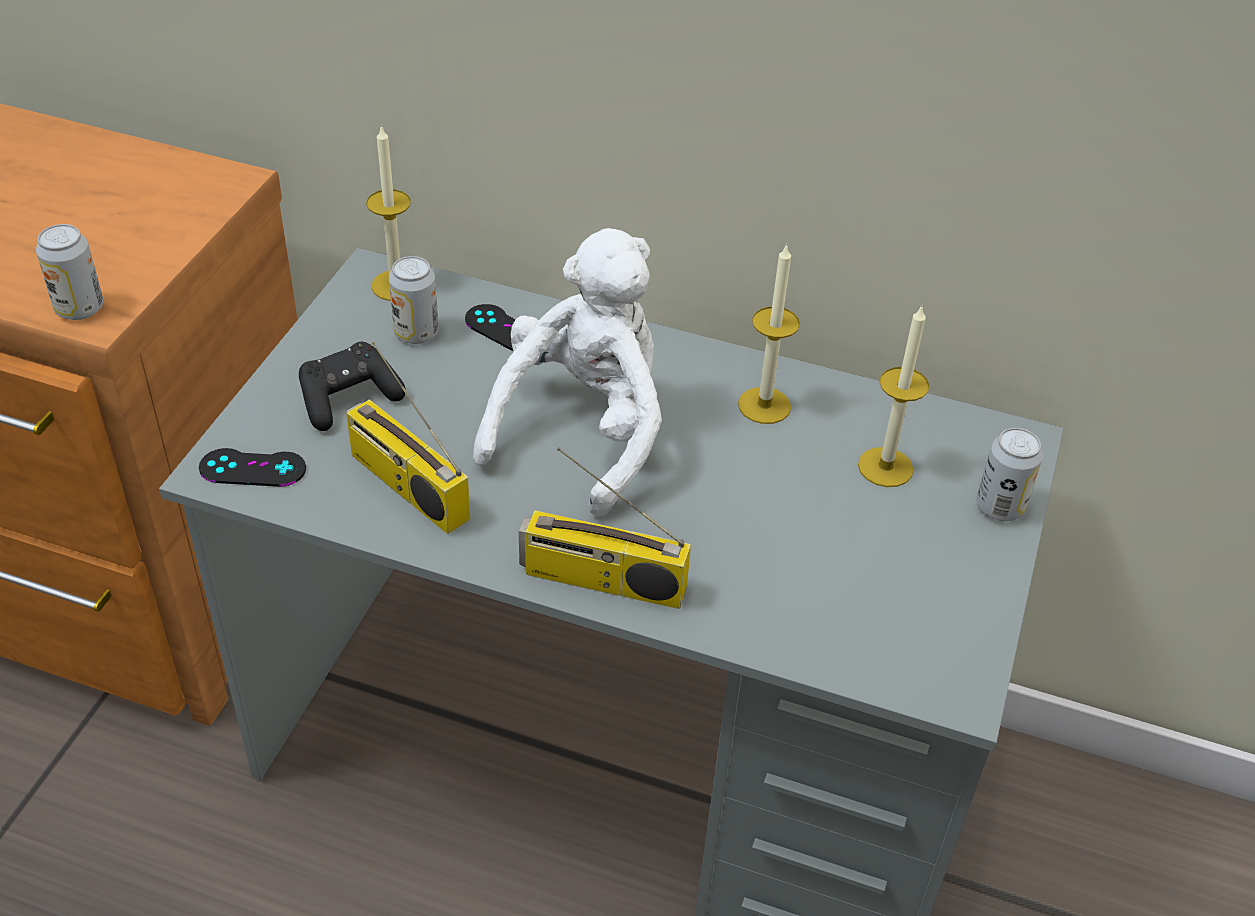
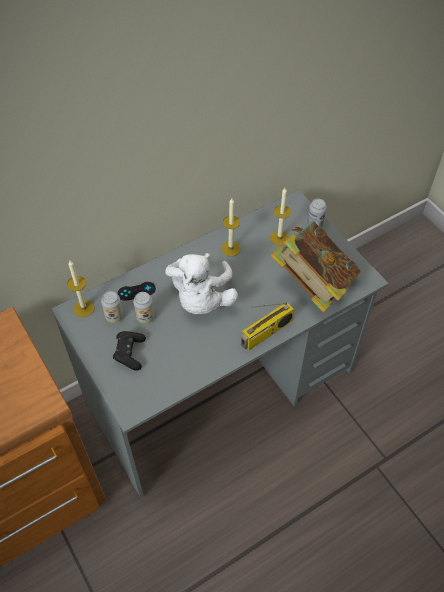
camera: 50 degrees left, 10 degrees up
(79, 308) = (37, 406): can -> can (145, 317)
(252, 468) = (139, 398): black game controller -> none
(405, 486) = (184, 360): radio -> none
(583, 430) = (201, 299): white plush toy -> white plush toy turned 150 degrees counterclockwise
(827, 592) = (313, 283): none -> book

